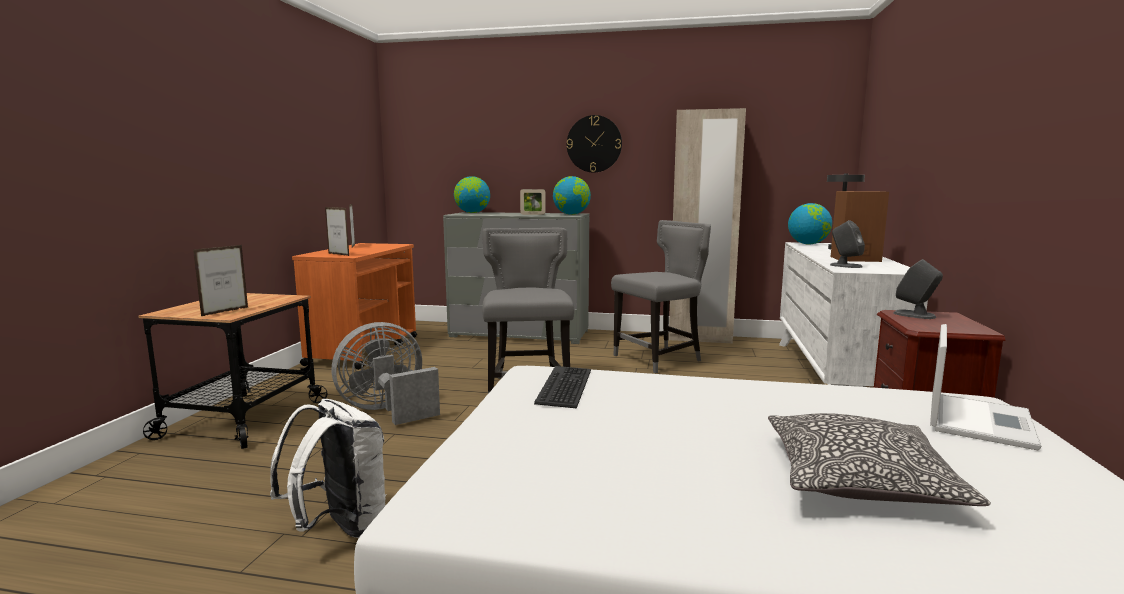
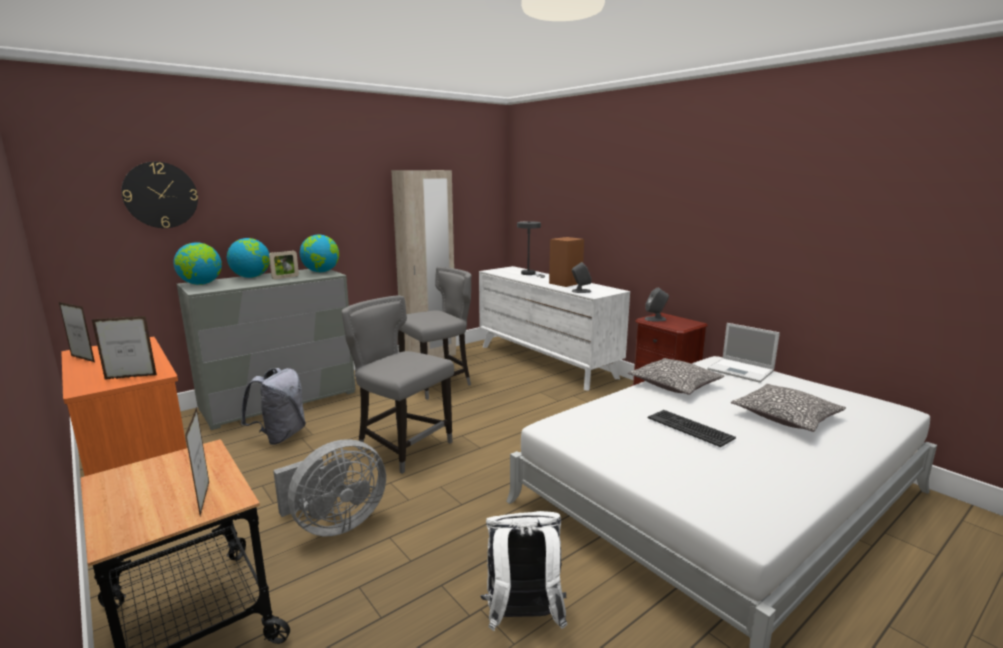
camera: 50 degrees left, 5 degrees up
(387, 411) = (334, 524): grey fan -> grey fan turned 135 degrees counterclockwise
(473, 353) = (280, 436): none -> grey backpack
(565, 387) = (596, 428): keyboard -> keyboard (690, 428)
(594, 144) = (319, 199): wall clock -> wall clock (160, 195)
(660, 359) = (438, 384): grey chair -> grey chair turned 45 degrees clockwise
(789, 394) = (674, 385): none -> pillow
(808, 244) = (498, 271): globe -> globe (251, 277)
(979, 420) = (741, 370): laptop -> laptop turned 150 degrees clockwise

